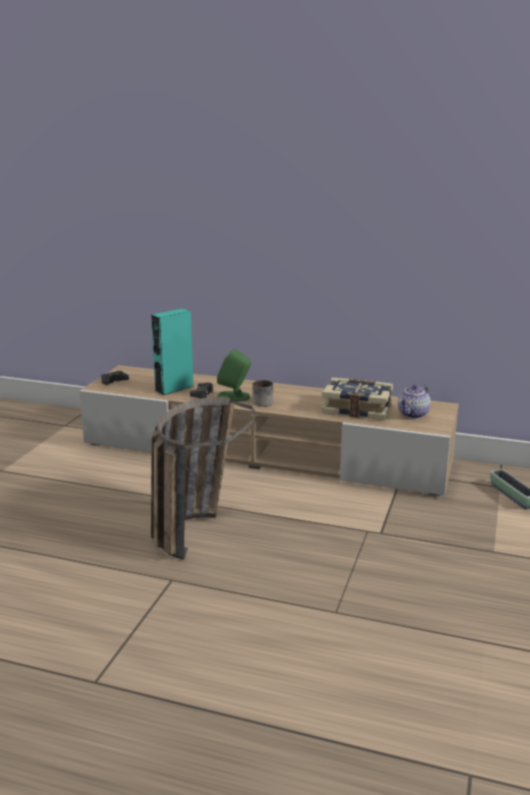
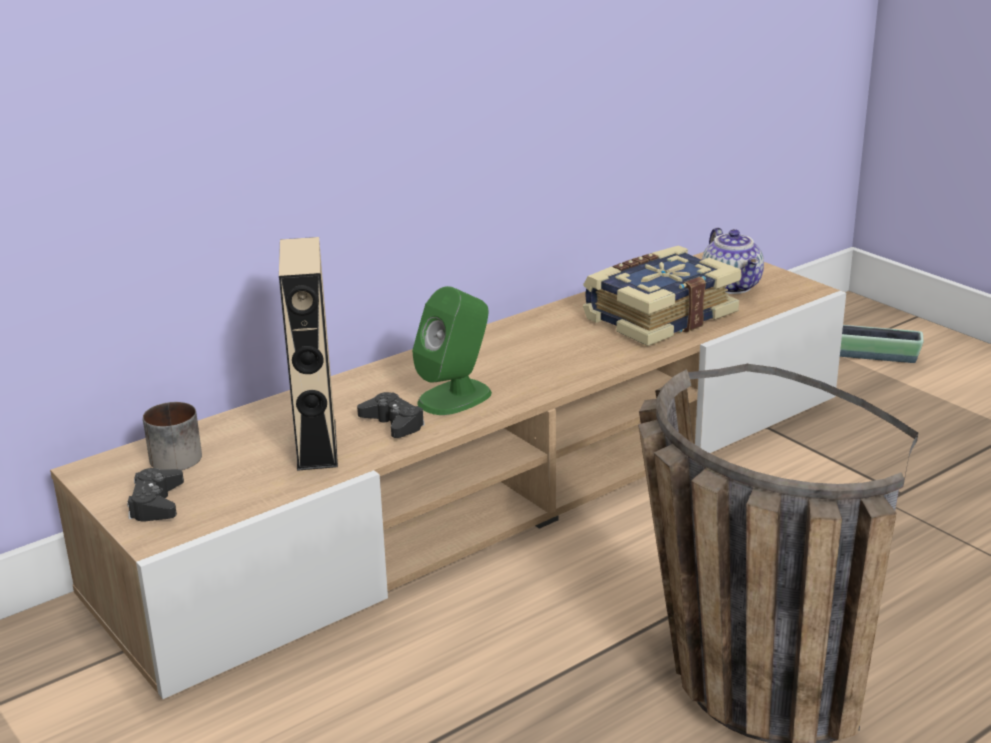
camera: 55 degrees left, 5 degrees up
(174, 388) = (316, 444): turquoise speaker -> beige speaker
(263, 401) = (519, 378): mug -> mug (172, 456)

